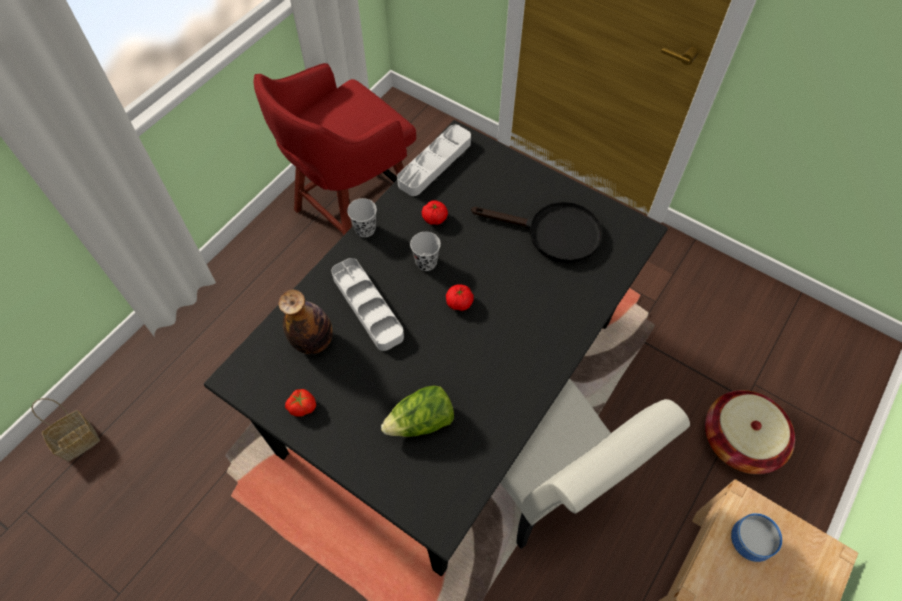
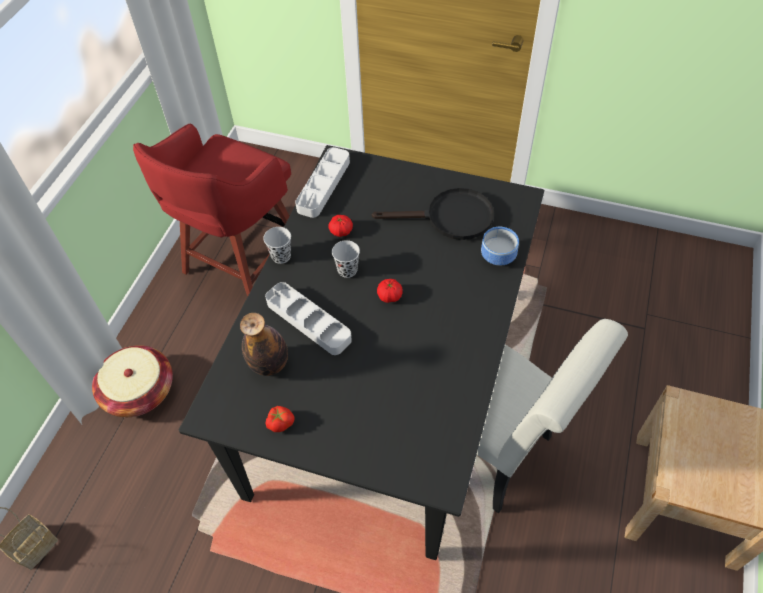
camera: 15 degrees left, 5 degrees down
(421, 422) = (394, 405): lettuce -> none
(740, 440) = (651, 364): basket -> basket (139, 392)
(749, 539) = (696, 430): bowl -> bowl (497, 255)

